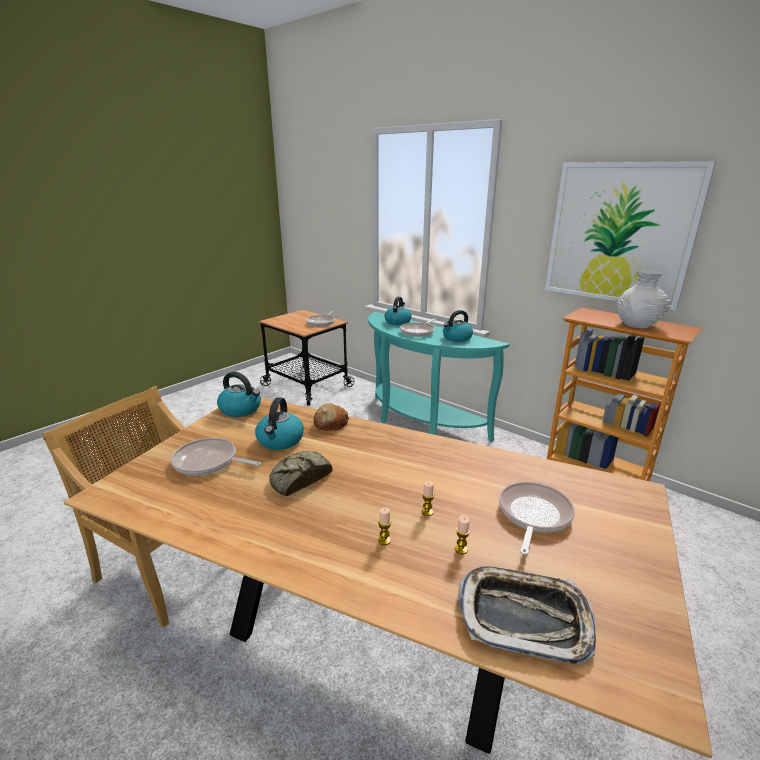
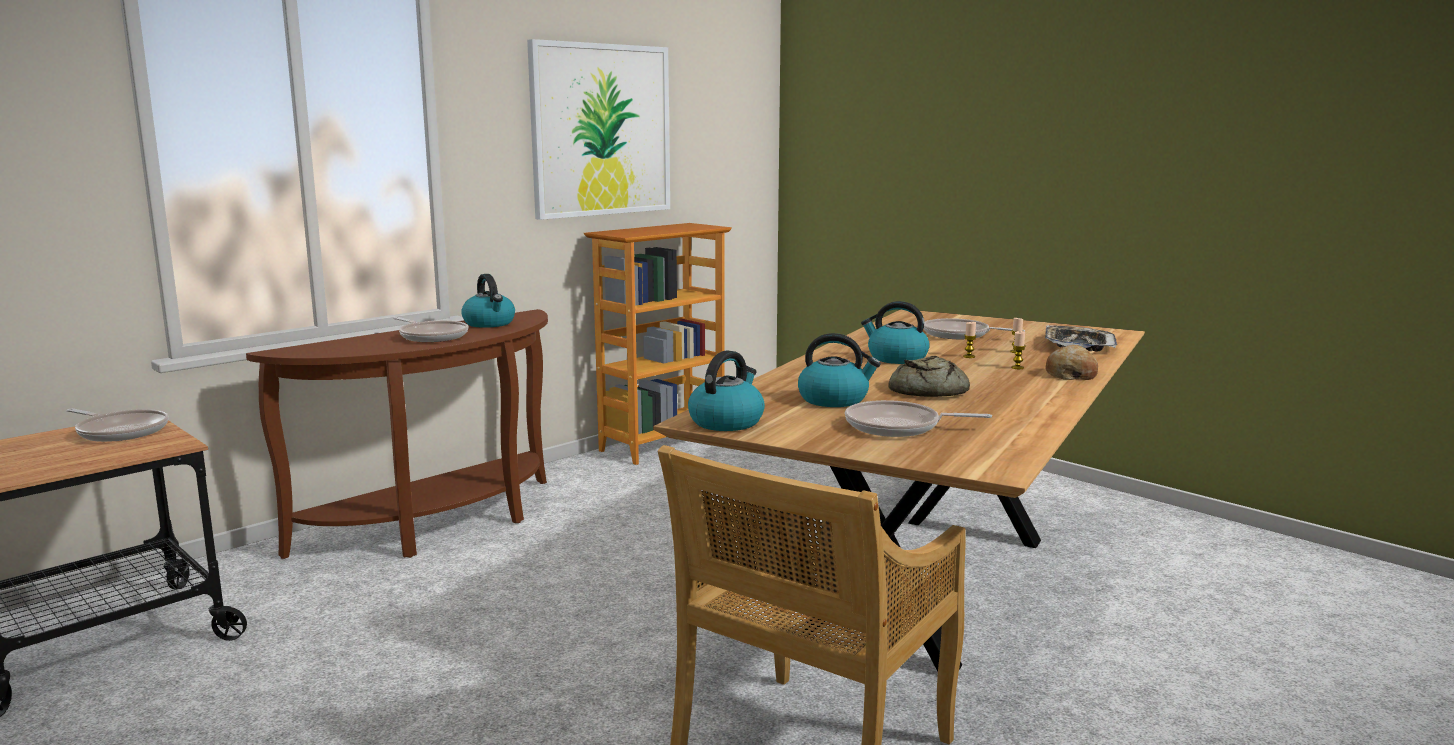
camera: 85 degrees left, 10 degrees down
(209, 462) = (898, 427): frying pan -> frying pan turned 75 degrees clockwise
(330, 423) = (784, 381): bread -> bread (1070, 375)
(397, 322) = (351, 343): kettle -> kettle (896, 358)
(419, 423) = (441, 526): turquoise console table -> brown console table
(638, 324) = (669, 229): white vase -> none

